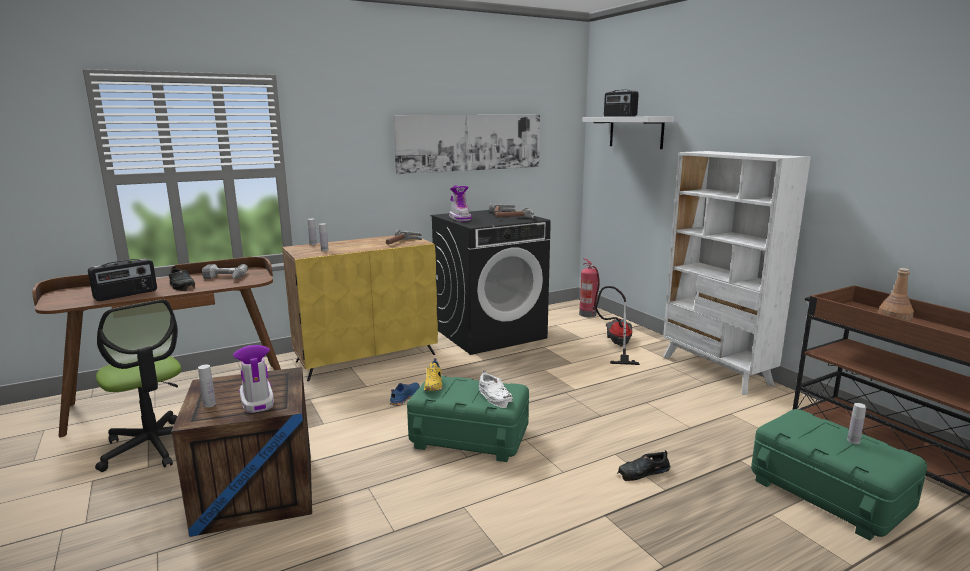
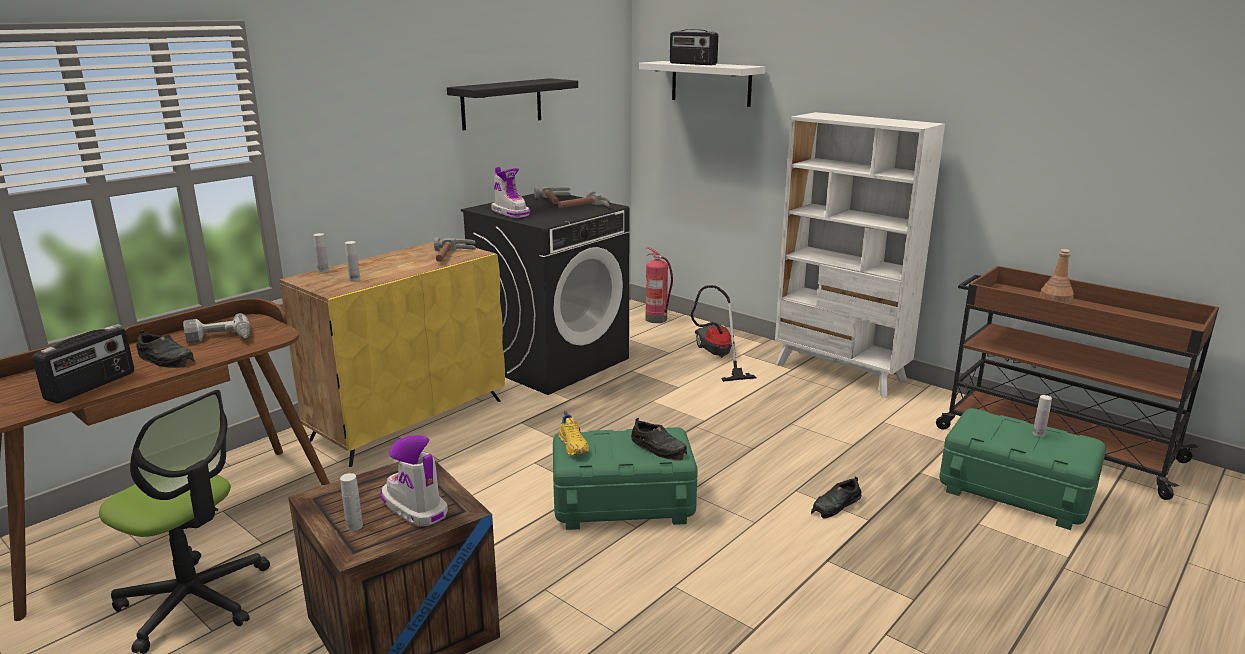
camera: 20 degrees left, 5 degrees up
(404, 398) = (504, 467): blue shoe -> none
(470, 142) = (502, 103): picture -> black shelf
(495, 396) = (659, 447): white shoe -> black shoe

